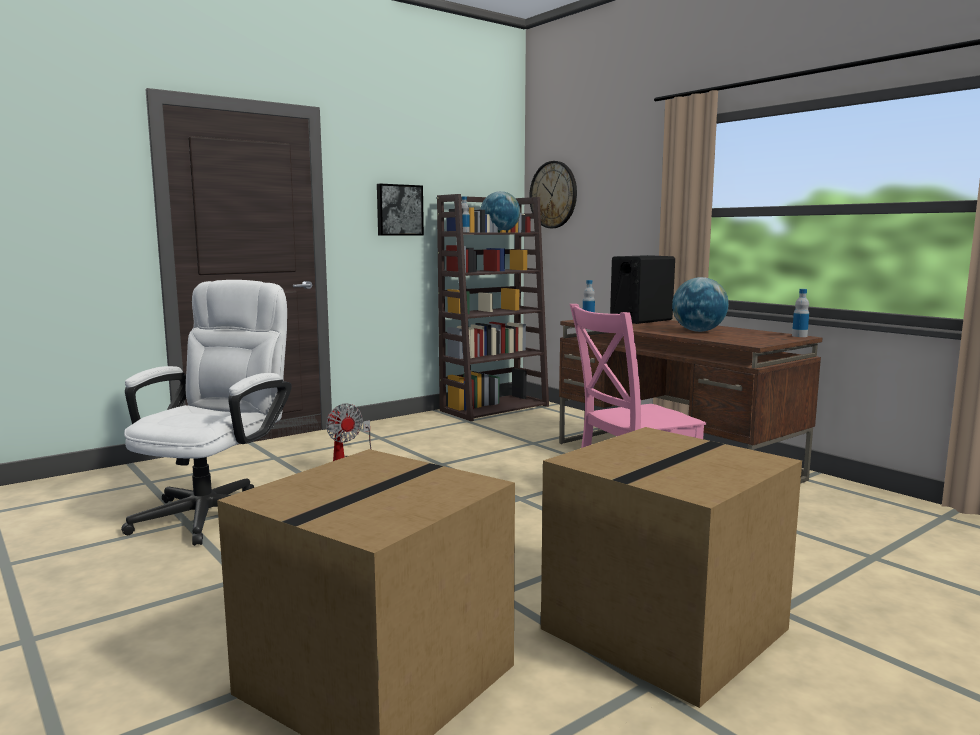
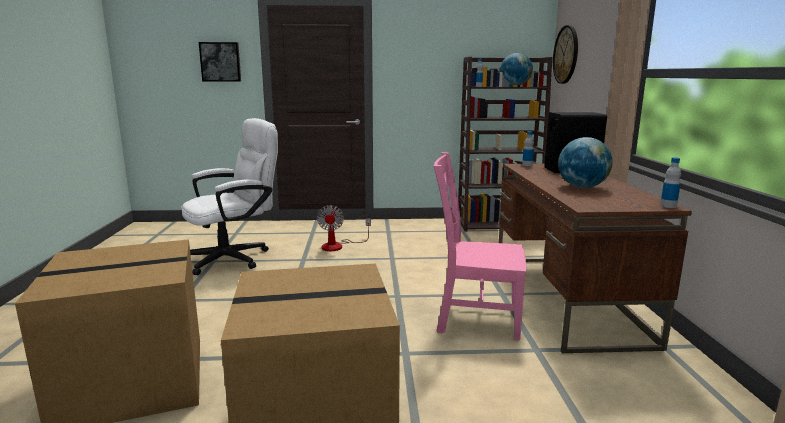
camera: 35 degrees right, 5 degrees up
(399, 210) = (432, 69): picture -> picture (220, 62)

